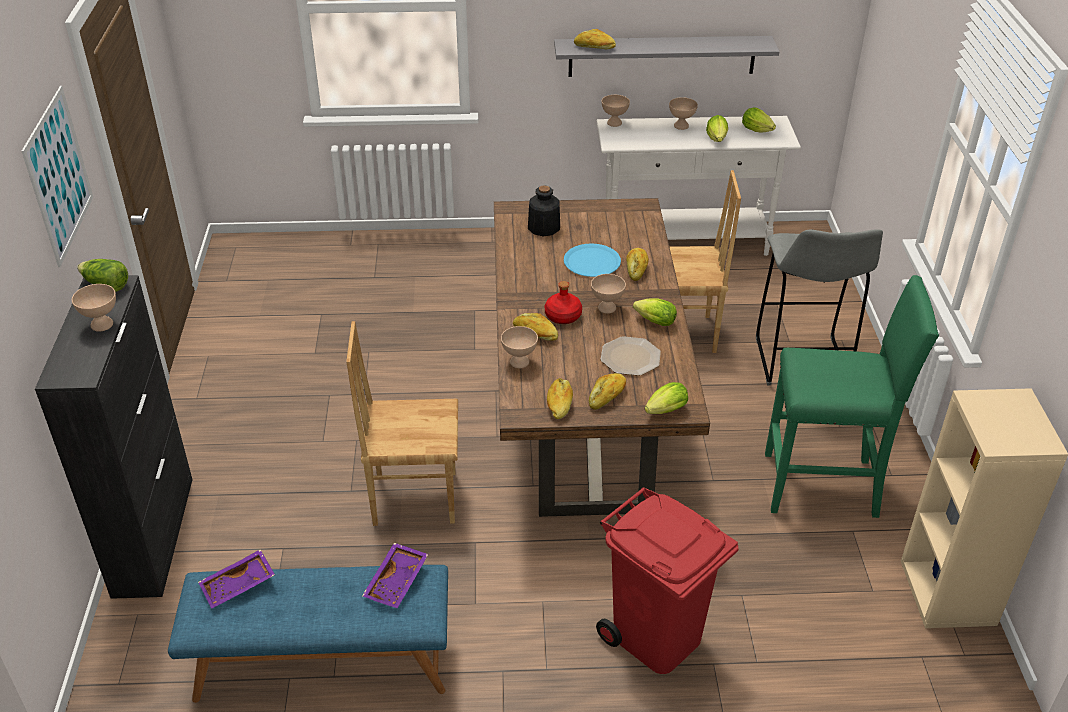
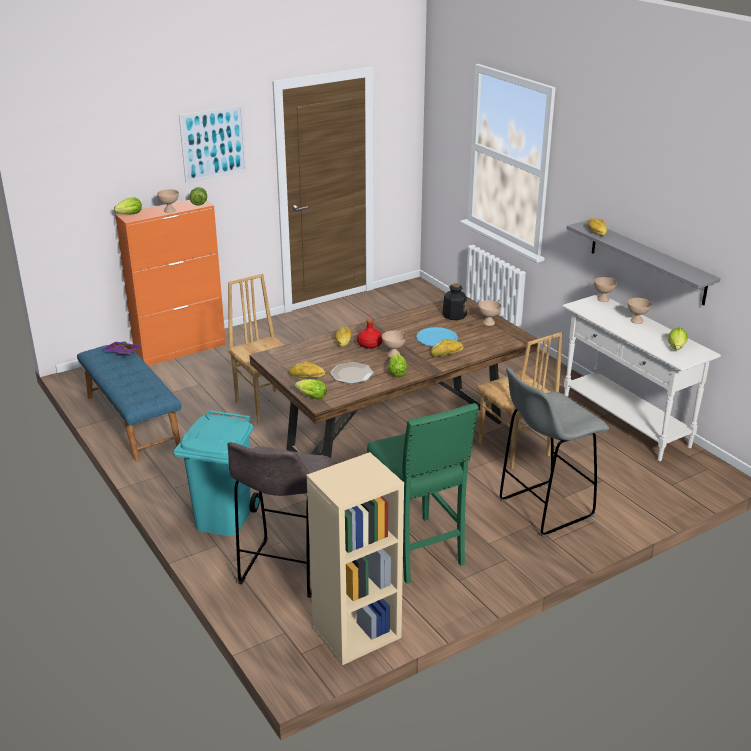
camera: 60 degrees right, 10 degrees down
(154, 535) = (181, 349): black cabinet -> orange cabinet
(397, 582) = (153, 389): purple tray -> none
(520, 362) = (312, 344): beige bowl -> beige bowl (489, 323)
(559, 404) = (286, 365): bread -> none
(656, 638) = (222, 518): red trash can -> turquoise trash can
(717, 140) = (637, 337): lettuce -> lettuce (128, 215)
(802, 613) = (285, 570): none -> grey stool

